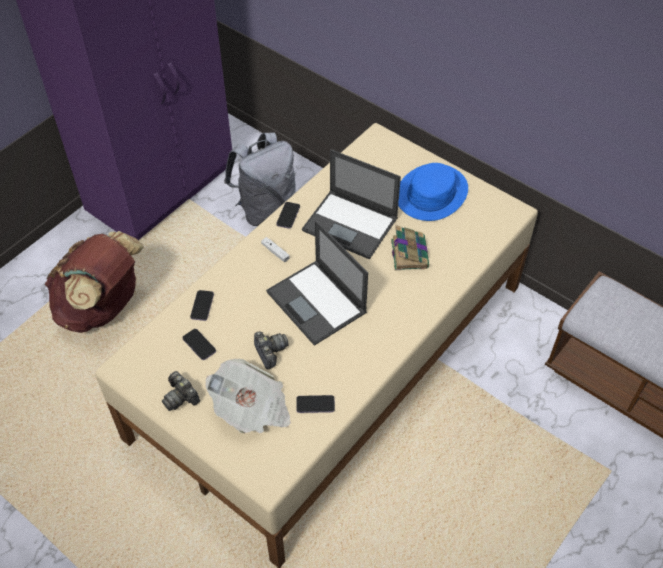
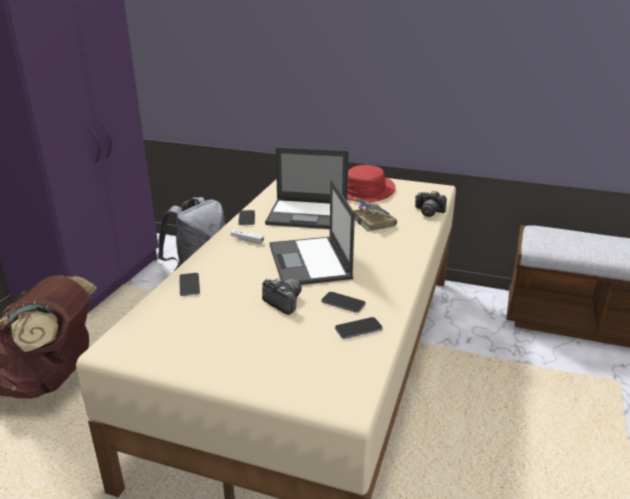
camera: 20 degrees left, 25 degrees down
(180, 397) = (198, 357): camera -> camera (429, 212)
(199, 345) = (200, 313): phone -> phone (343, 303)
(252, 409) = (290, 348): newspaper -> none
(317, 303) = (310, 262): laptop -> laptop turned 45 degrees clockwise
(431, 193) = (364, 190): blue hat -> red hat

